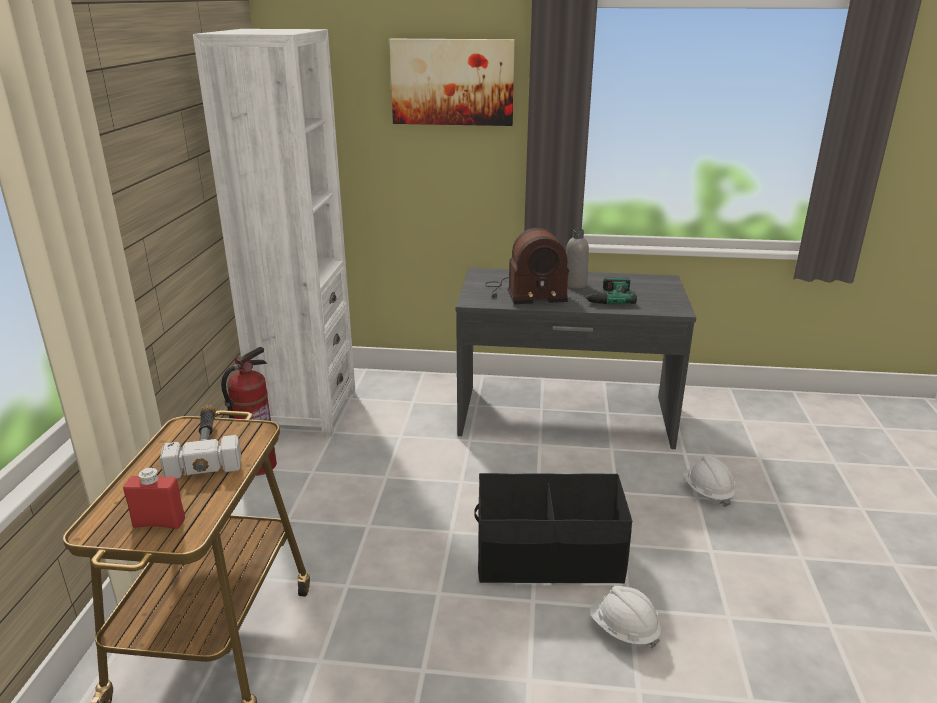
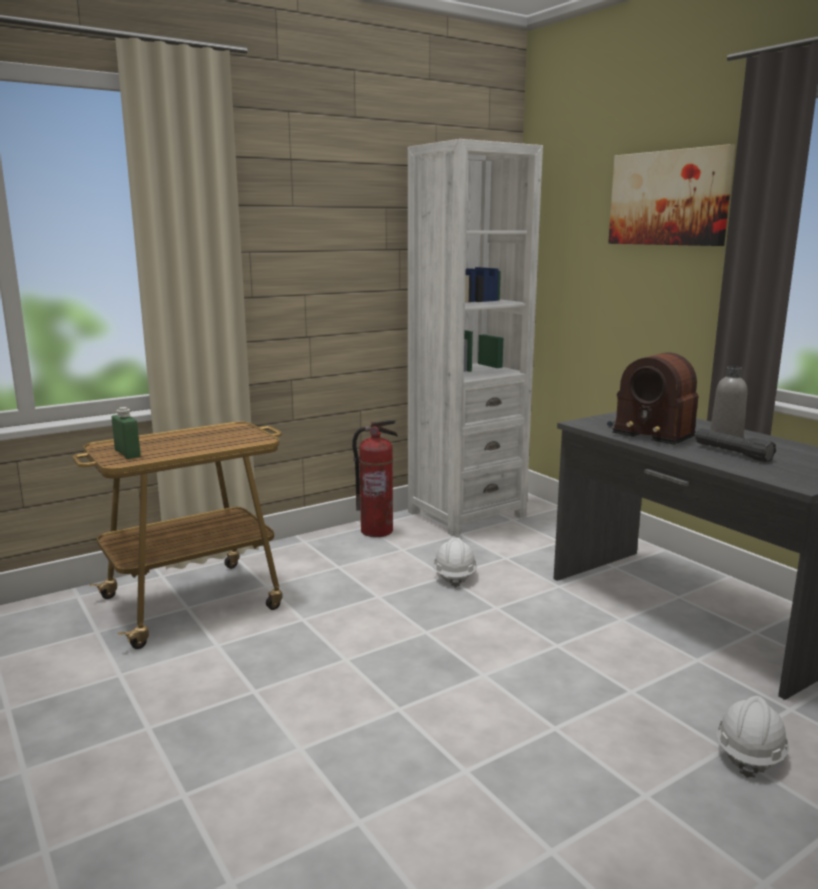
camera: 50 degrees right, 10 degrees down
(159, 523) = (127, 454): red bottle -> green bottle
(206, 447) = (220, 436): hammer -> none
(548, 558) = (467, 693): black storage box -> none
(603, 297) = (732, 453): power drill -> black flashlight
(623, 630) = (430, 779): white hard hat -> white hard hat (454, 576)

